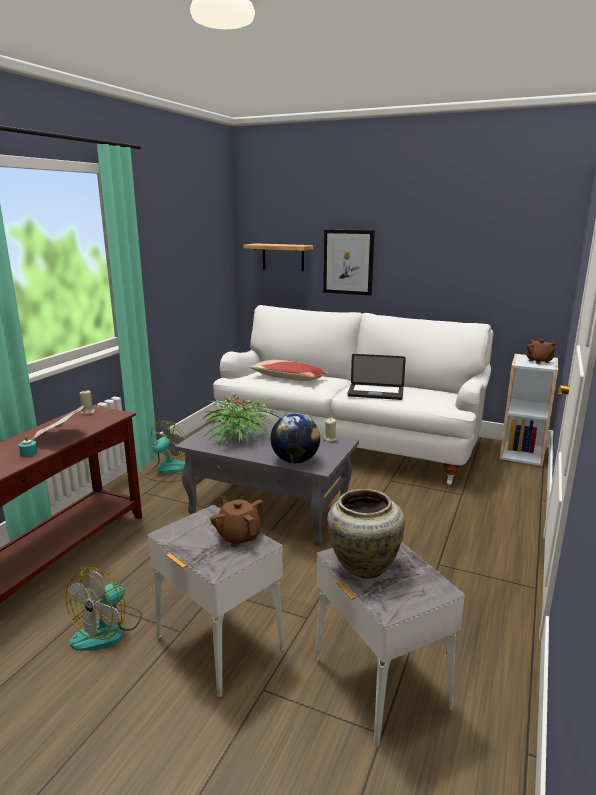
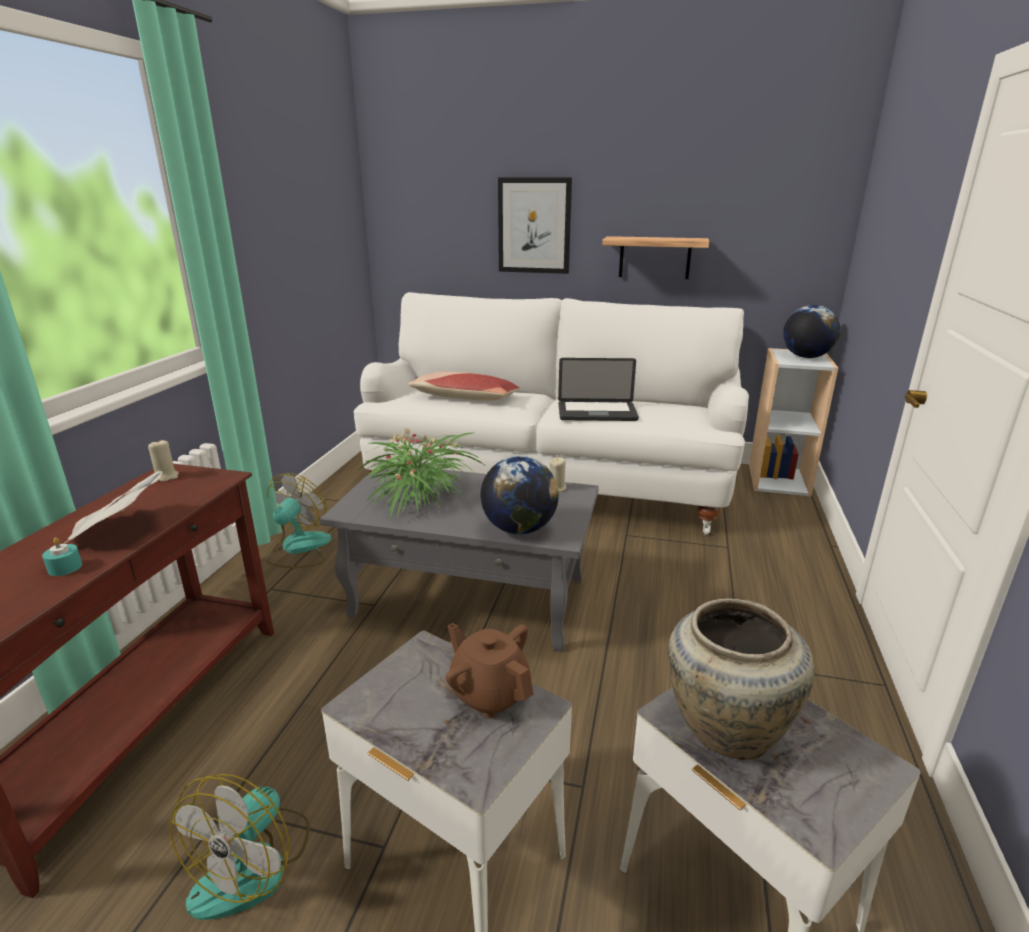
camera: 10 degrees left, 5 degrees up
(283, 257) = (436, 221): shelf -> shelf (654, 257)
(539, 361) = (806, 357): brown teapot -> globe

